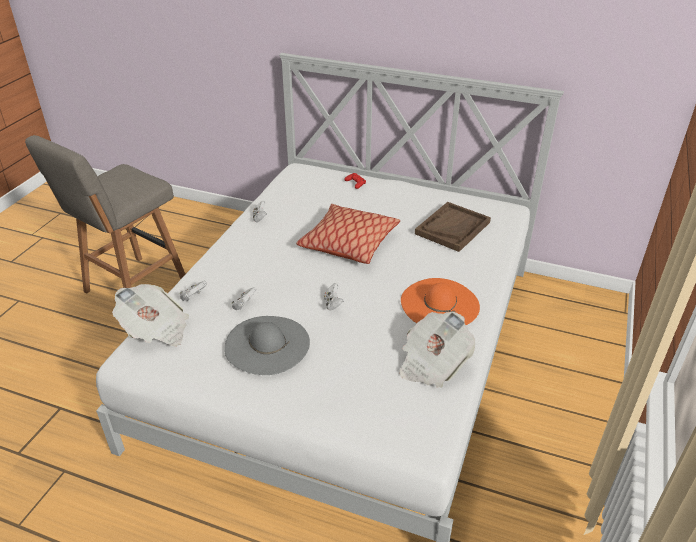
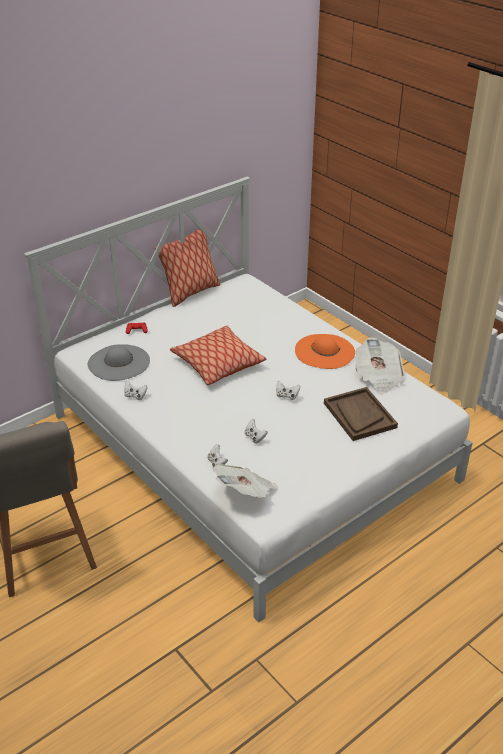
camera: 60 degrees left, 0 degrees up
(267, 344) = (309, 439): grey hat -> grey hat (118, 362)
(448, 188) = (190, 293): none -> pillow
(452, 228) = (246, 311): brown tray -> brown tray (359, 415)

